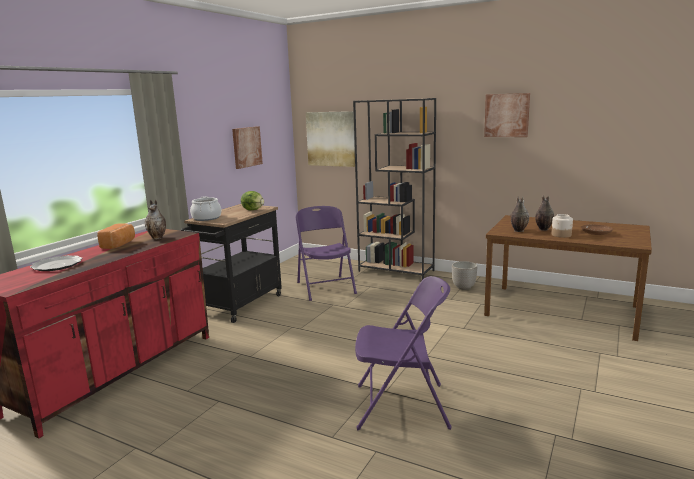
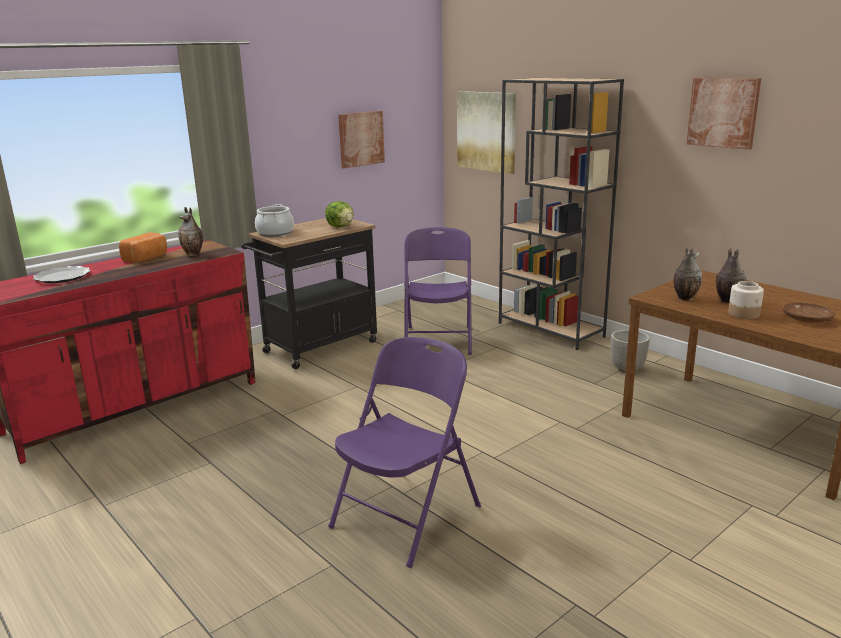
camera: 20 degrees right, 5 degrees up
(401, 406) = (406, 517): purple chair -> purple chair turned 75 degrees counterclockwise

